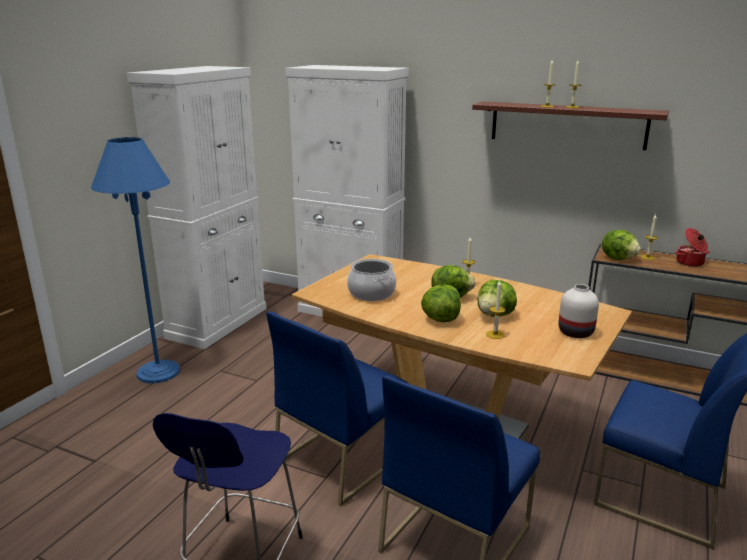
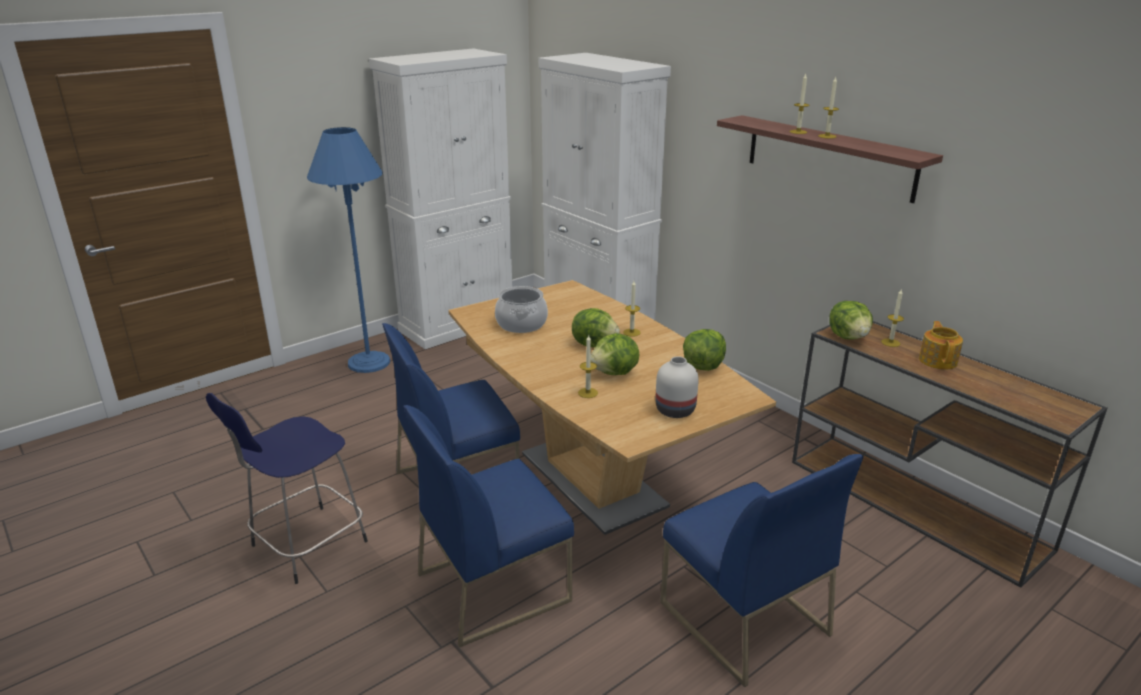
camera: 25 degrees right, 5 degrees up
(440, 319) = (554, 365): lettuce -> lettuce (703, 366)
(690, 263) = (938, 360): cooking pot -> teapot

